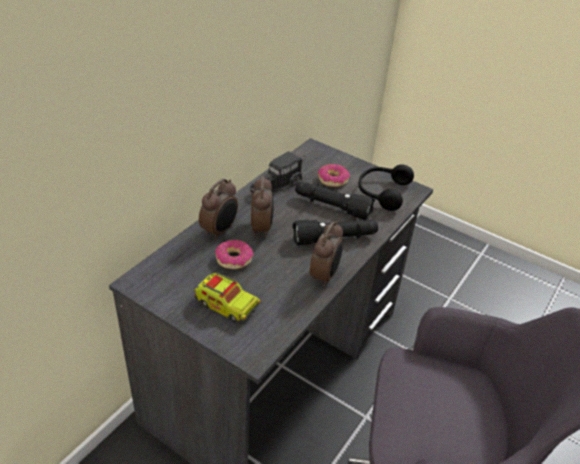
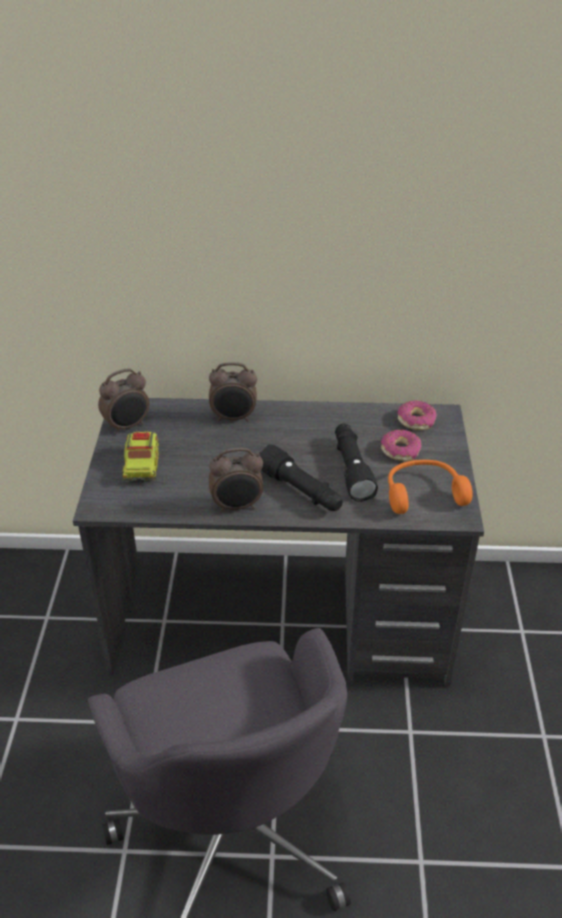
camera: 60 degrees right, 0 degrees up
(233, 259) = (204, 443): donut -> donut (416, 420)
(261, 228) = (265, 439): alarm clock -> alarm clock (127, 426)
(278, 185) = (345, 419): toy truck -> none
(382, 192) = (423, 493): black headphones -> orange headphones

